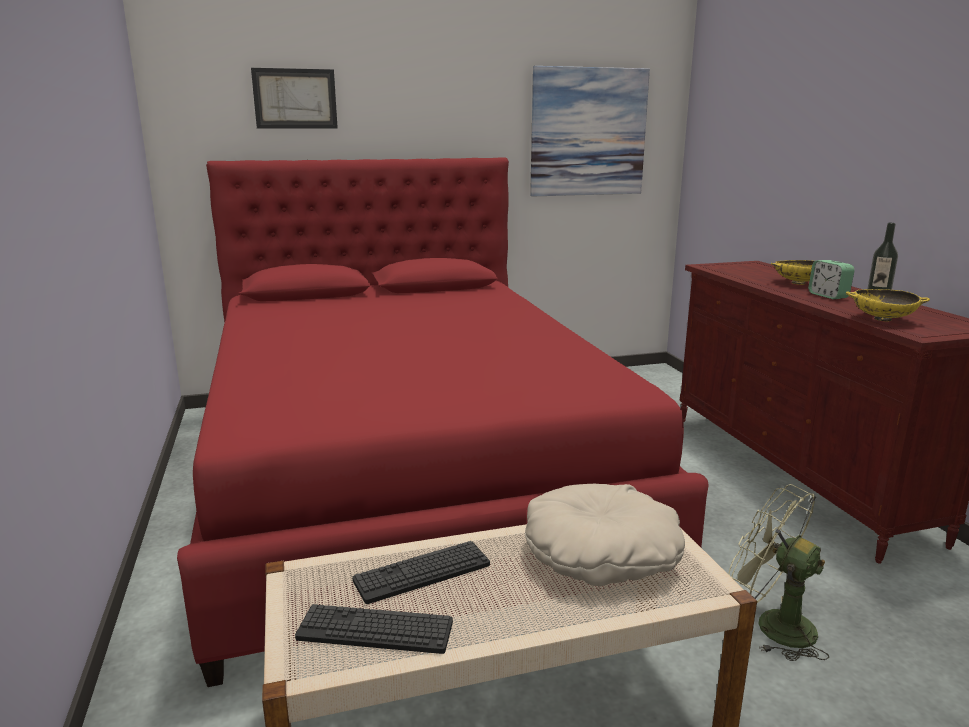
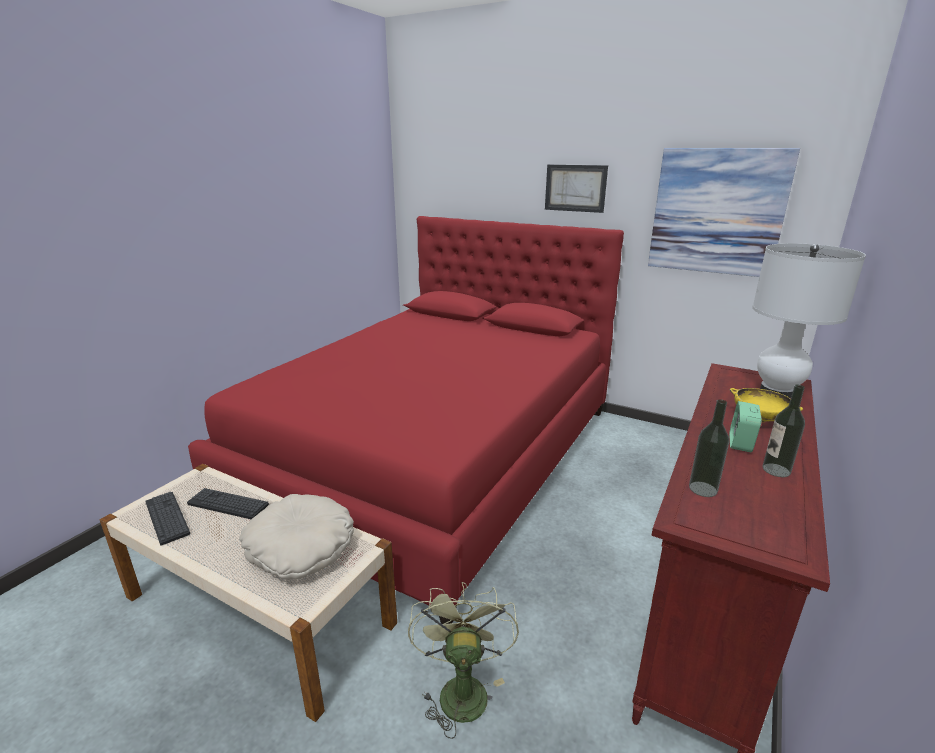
camera: 45 degrees right, 5 degrees up
(295, 99) = (475, 175): picture -> picture (575, 188)
(762, 269) = (777, 391): none -> white table lamp
(882, 319) = (703, 489): yellow bowl -> bottle

